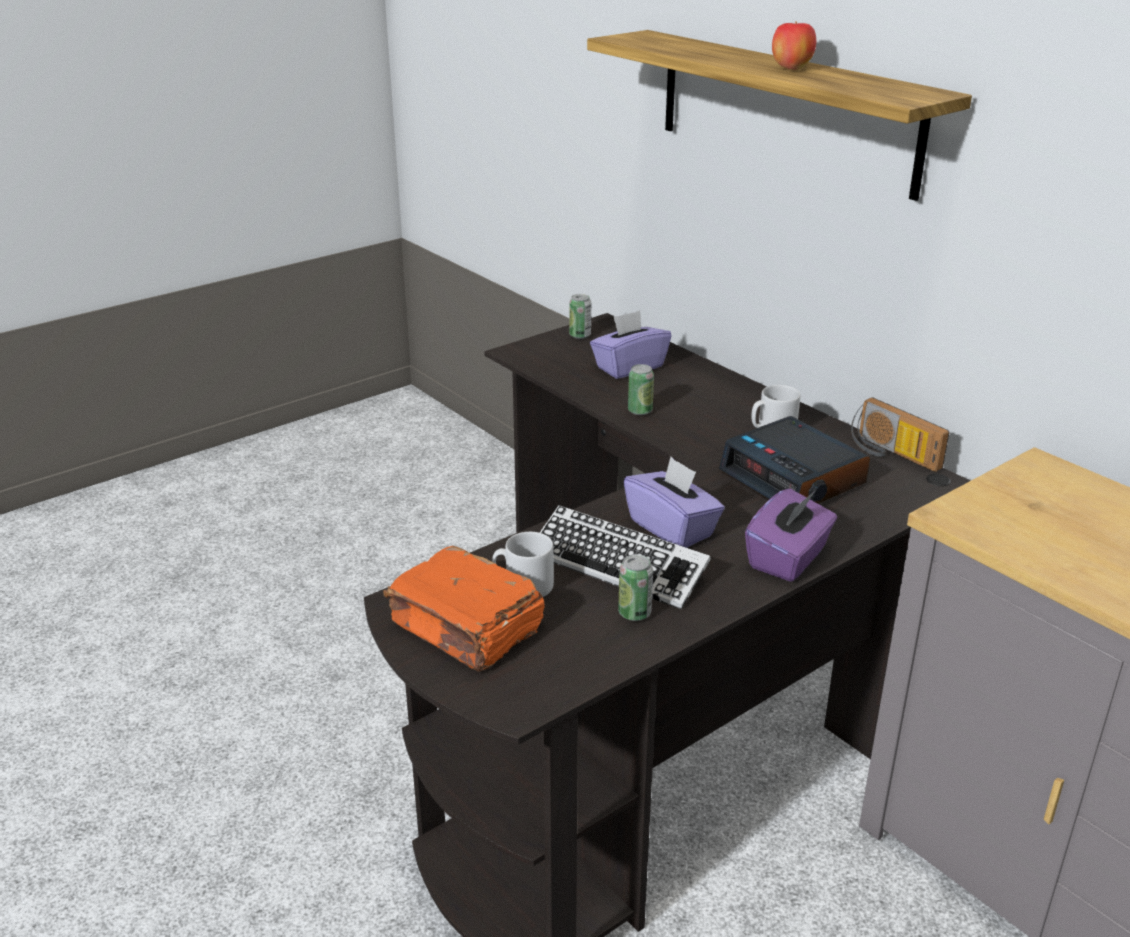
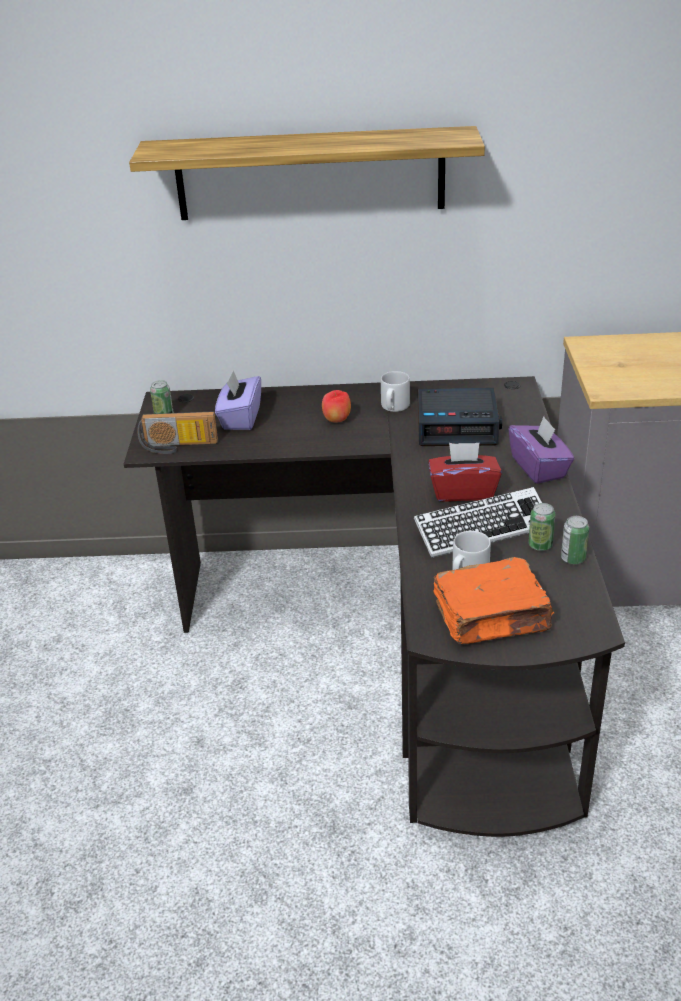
camera: 50 degrees left, 5 degrees up
(640, 411) = (306, 440): can -> can (573, 558)
(672, 528) = (463, 491): purple tissue box -> red tissue box
(792, 69) = (340, 140): apple -> apple (337, 420)
(891, 454) = (470, 384): radio -> radio (178, 446)

